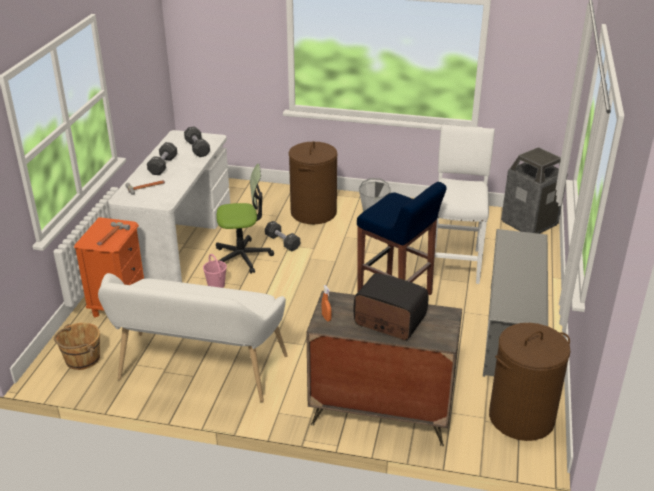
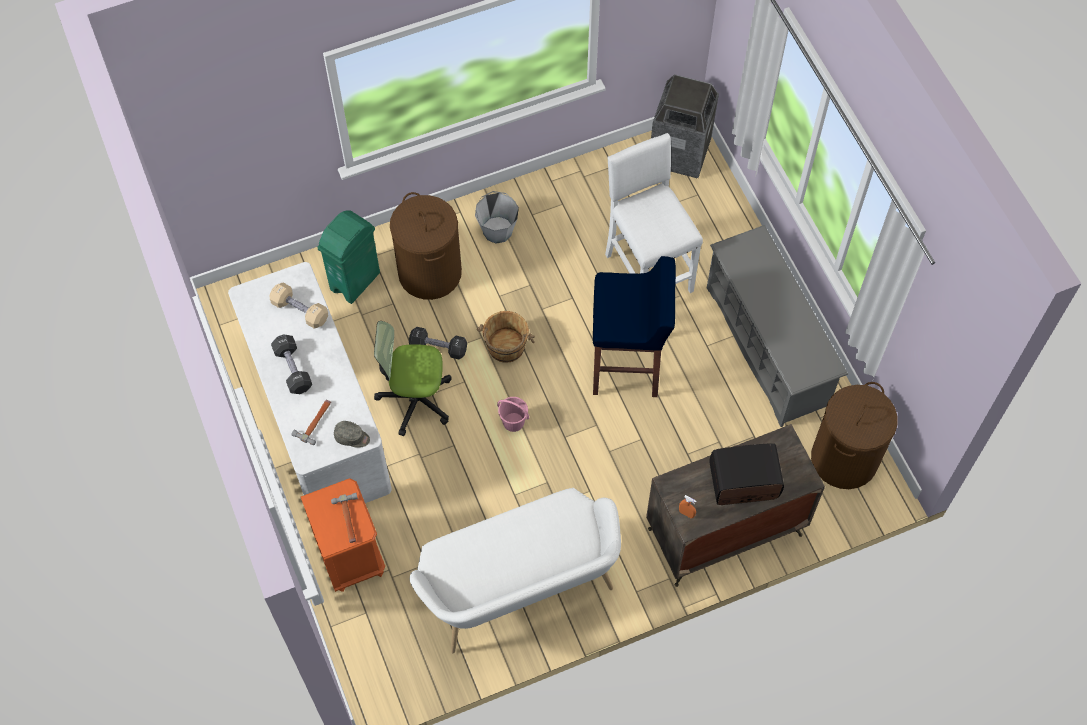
camera: 35 degrees left, 30 degrees up
(82, 359) = (389, 652): brown bucket -> brown bucket (505, 347)
(157, 201) = (352, 437): none -> grey cap
(197, 148) = (300, 310): black dumbbell -> beige dumbbell
(216, 285) = (427, 462): pink bucket -> pink bucket (513, 422)
(242, 257) = (415, 399): office chair -> office chair turned 135 degrees counterclockwise
(267, 200) = (355, 281): none -> green trash can

